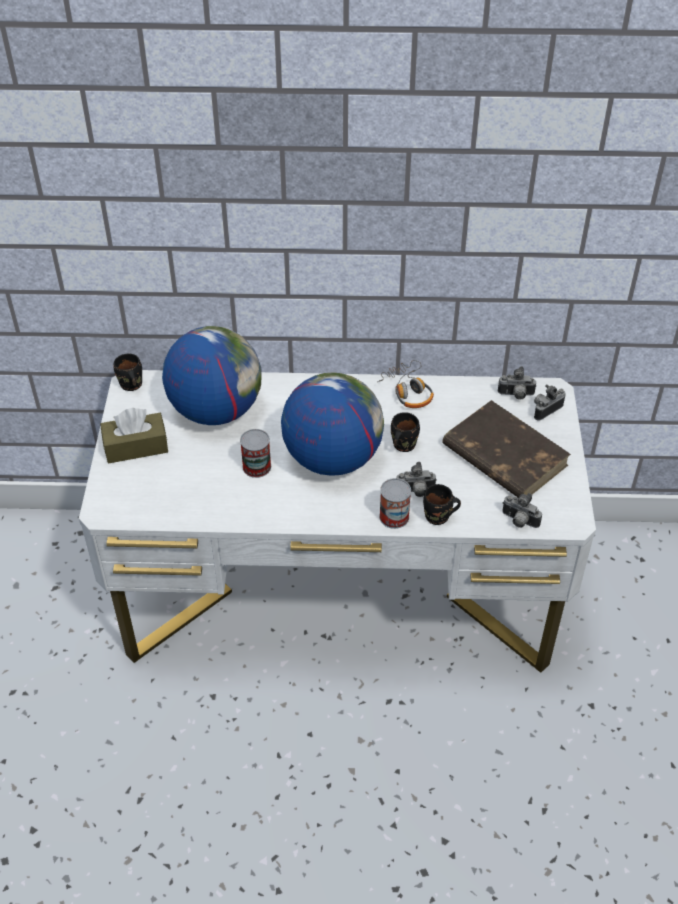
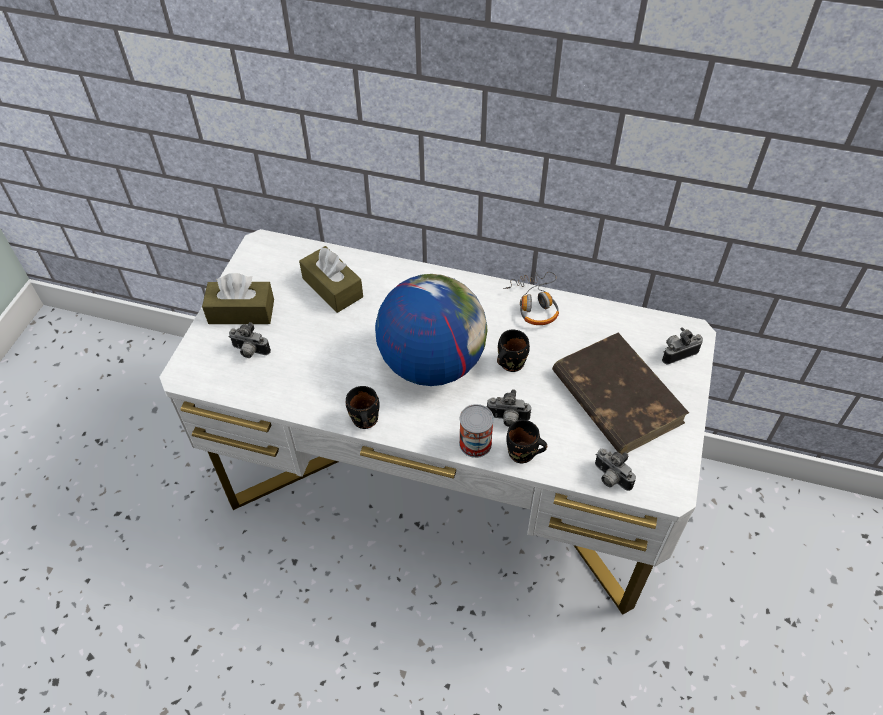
camera: 15 degrees right, 5 degrees up
(130, 386) = (259, 247): black mug -> black mug (363, 421)
(216, 410) = (332, 288): globe -> brown tissue box
(256, 467) = (352, 357): can -> none
(516, 395) = (649, 330): camera -> camera (249, 352)

